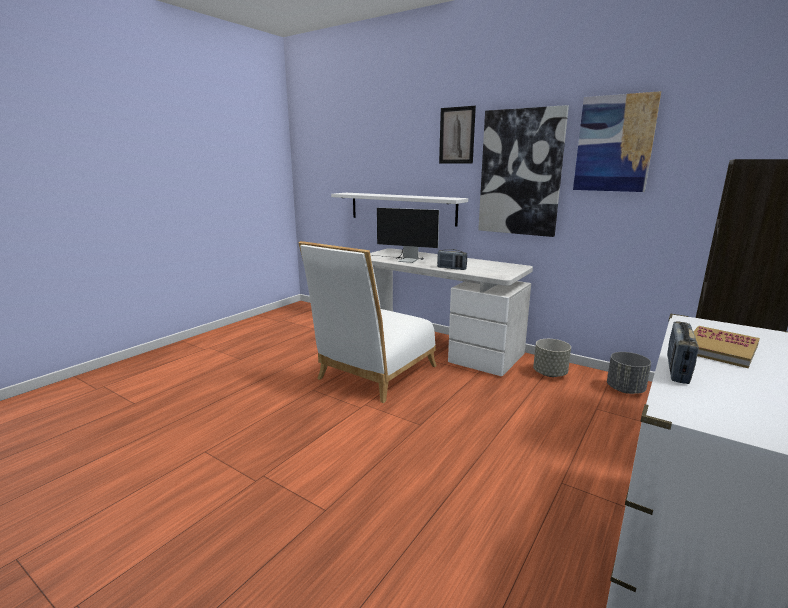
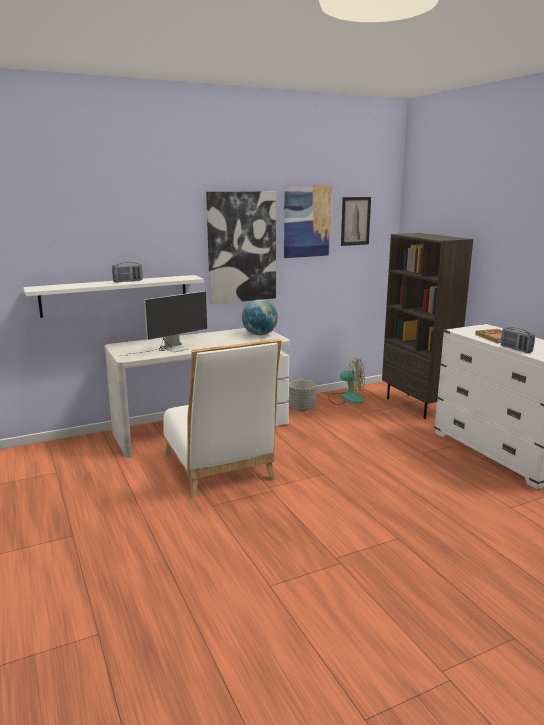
camera: 60 degrees left, 0 degrees up
(451, 268) = (231, 344): radio -> radio (128, 281)
(457, 135) = (177, 214): picture -> picture (355, 221)
(501, 270) = (260, 334): none -> globe
(625, 389) = (346, 398): grey planter -> fan

